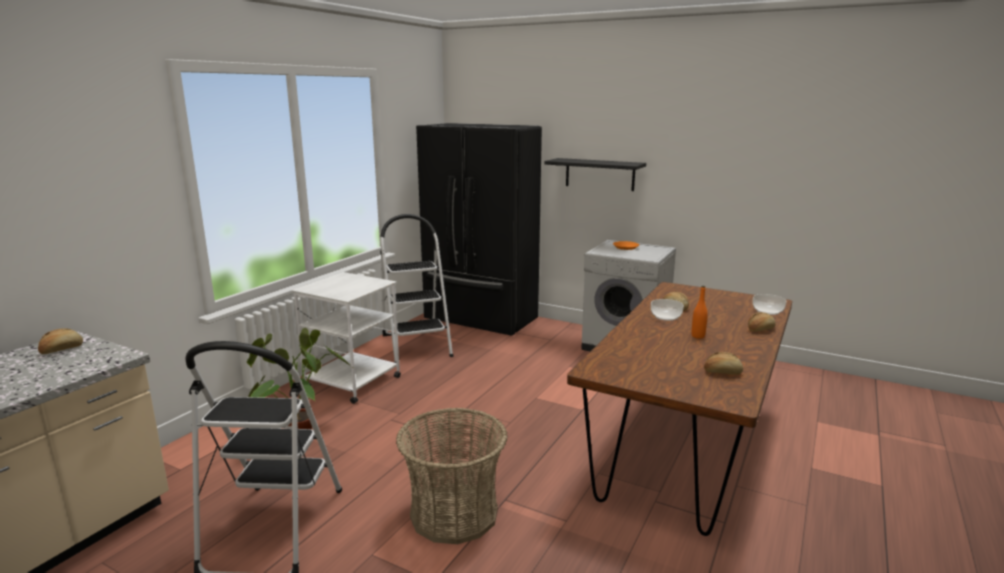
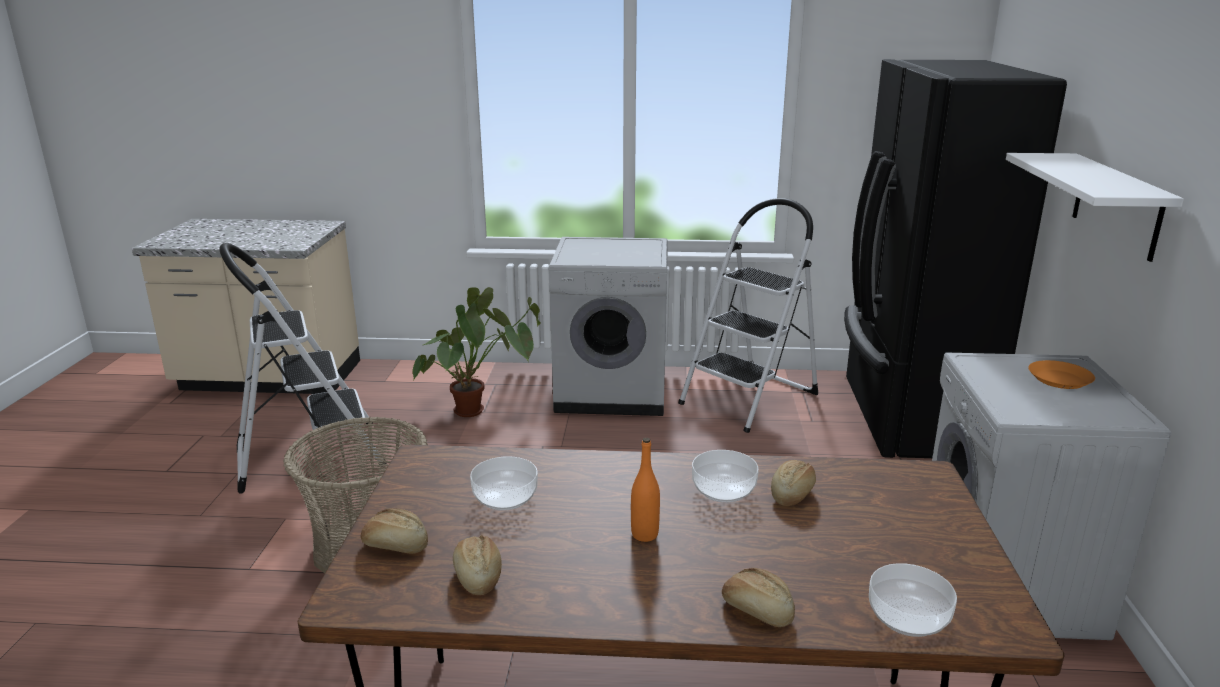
camera: 65 degrees right, 5 degrees up
(61, 349) = (301, 229): bread -> bread (396, 545)
(353, 381) = (611, 395): white cart -> white washing machine
(599, 174) = (1117, 205): black shelf -> white shelf
(649, 357) = (504, 497): none -> bowl

